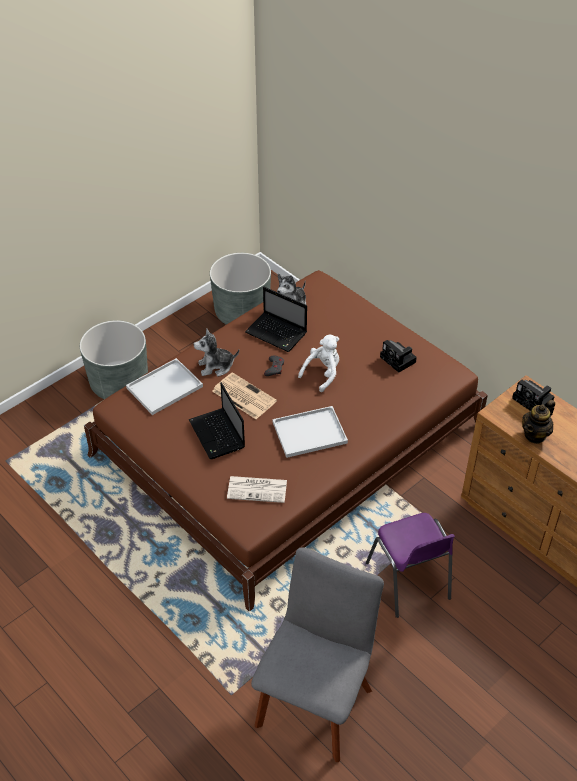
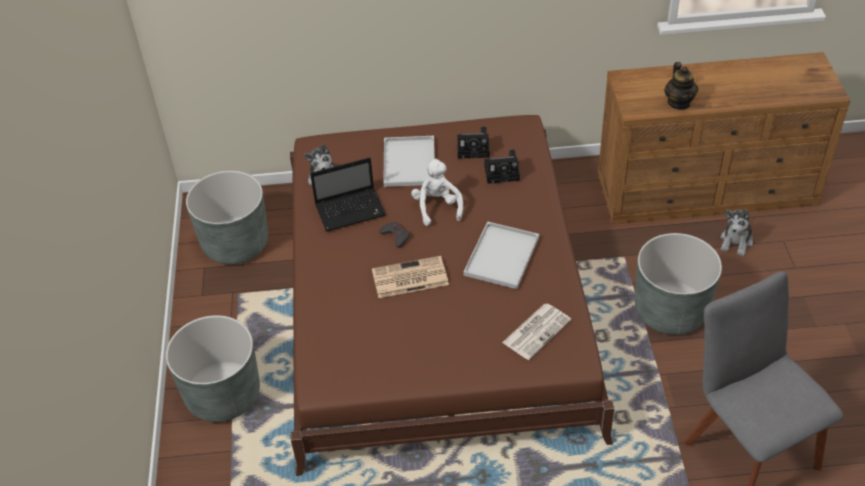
camera: 50 degrees left, 0 degrees up
(164, 388) = (335, 334): white tray -> white tray (410, 163)
(216, 366) = (347, 278): plush toy -> plush toy (736, 241)
(218, 435) = (441, 324): laptop -> none
(409, 582) = (670, 310): purple chair -> grey planter
(534, 401) = (641, 82): camera -> camera (503, 172)

